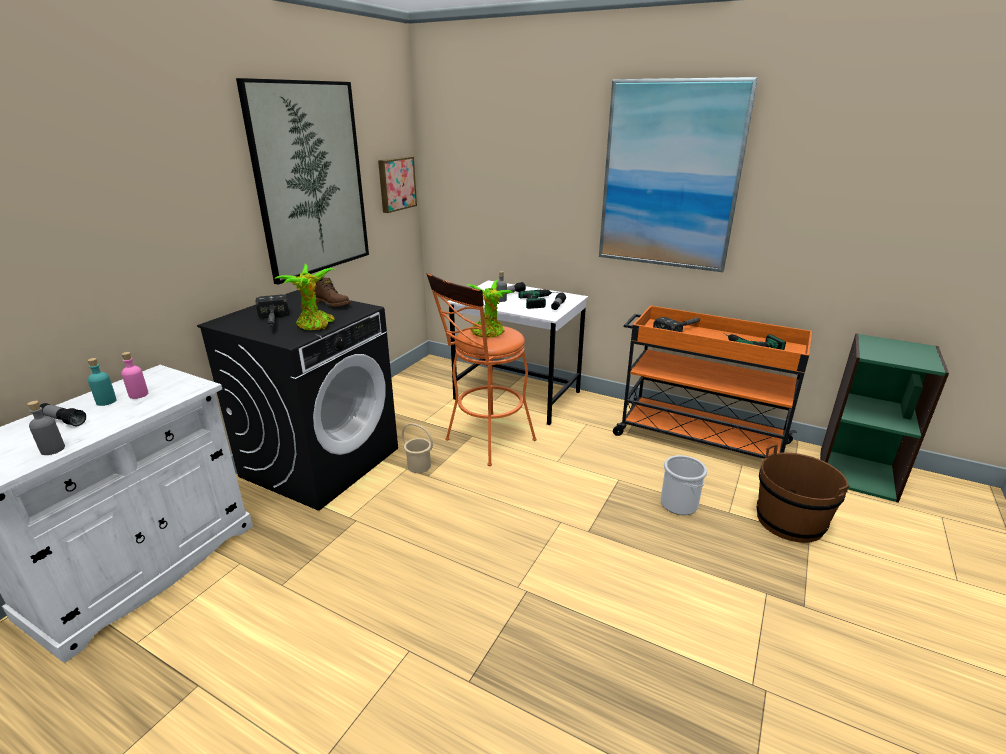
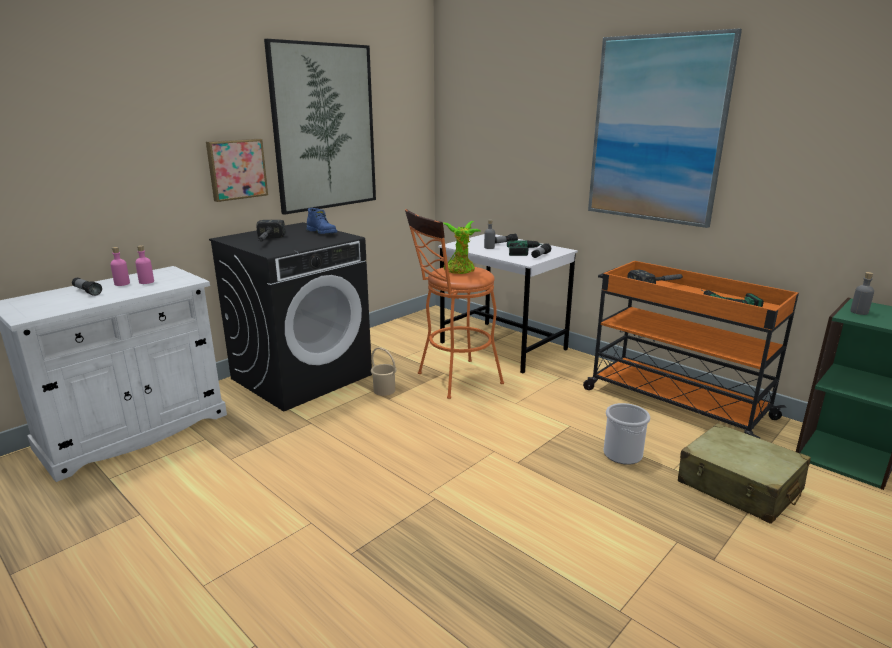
camera: 15 degrees right, 5 degrees down
(53, 449) = (70, 306): grey bottle -> grey bottle (859, 312)
(106, 401) = (122, 284): turquoise bottle -> pink bottle
(315, 326) = (298, 245): potted plant -> none
(331, 304) = (322, 232): brown boot -> blue boot
(396, 184) = (410, 139): picture -> picture (236, 169)
(790, 521) = (739, 486): brown bucket -> beige suitcase

